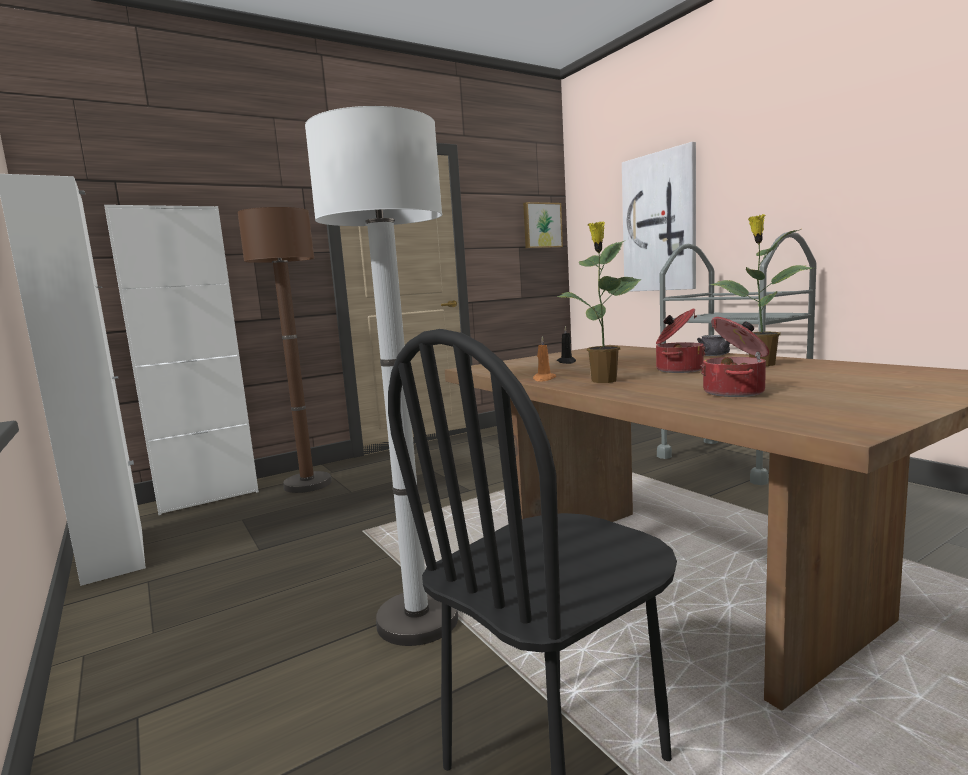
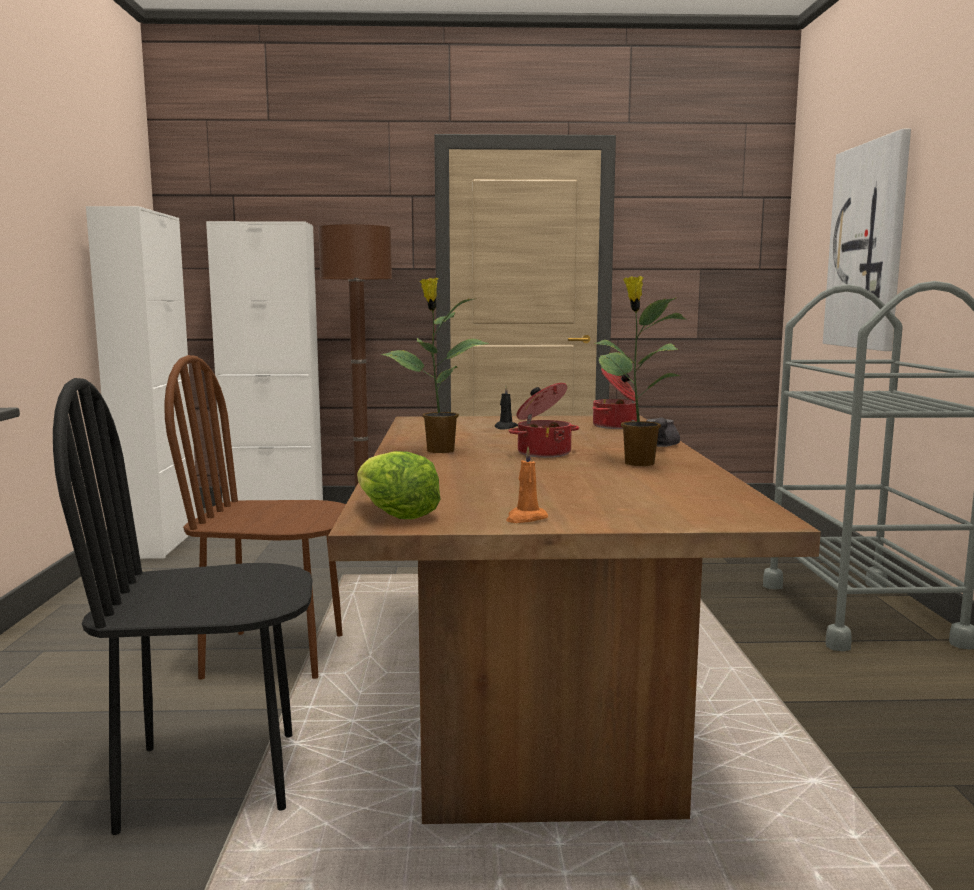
camera: 30 degrees right, 0 degrees up
(417, 620) = (275, 655): white floor lamp -> brown chair
(541, 225) = (741, 240): picture -> none
(544, 379) = (410, 440): orange candle -> orange candle (525, 518)
(735, 392) = (470, 481): cooking pot -> cooking pot (616, 426)
(819, 421) = (393, 514): none -> lettuce

